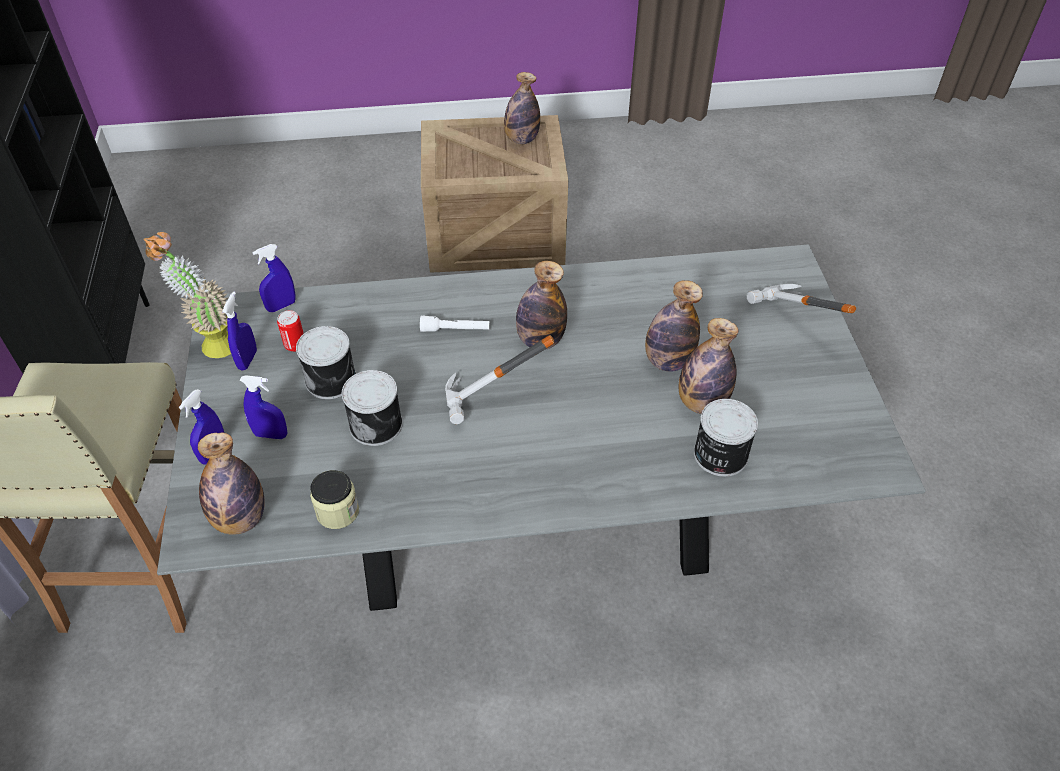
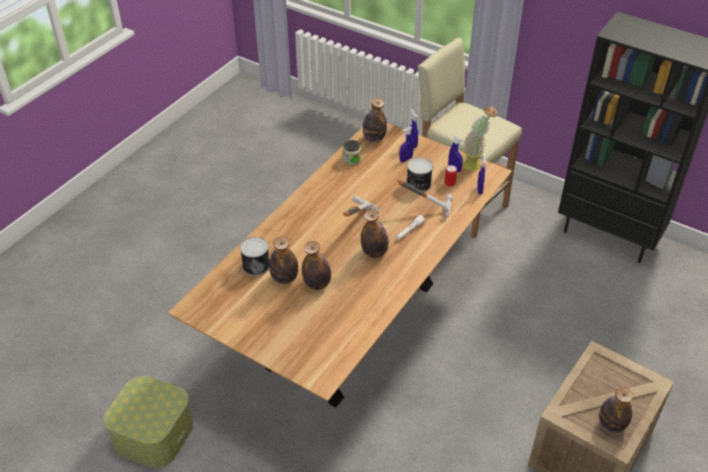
camera: 130 degrees right, 5 degrees down
(377, 424) = (381, 186): can -> none
(530, 527) = (353, 324): grey dining table -> brown dining table
(789, 325) = (288, 342): hammer -> hammer (427, 206)
(934, 616) = (153, 434): none -> storage box

